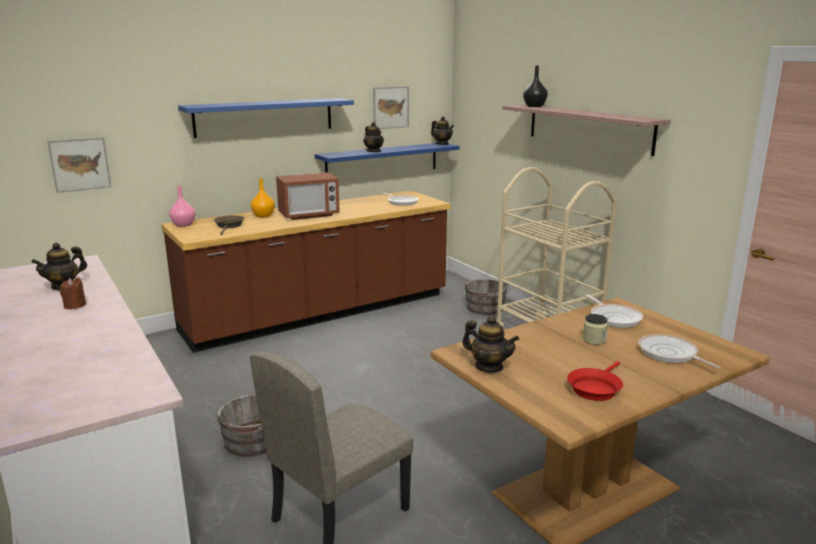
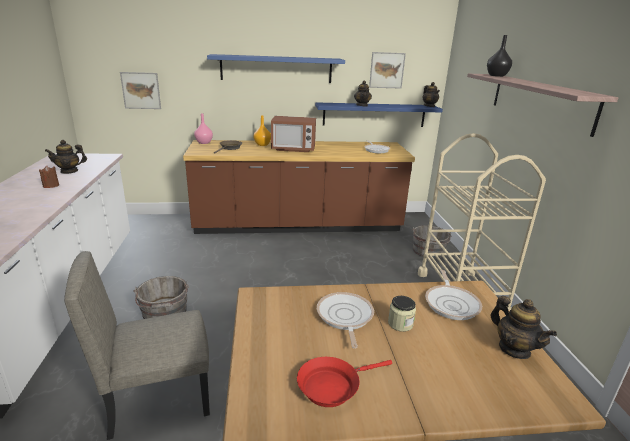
camera: 25 degrees right, 5 degrees up
(489, 367) = (262, 321): teapot -> teapot (514, 349)
(669, 354) = (468, 370): frying pan -> frying pan (344, 317)

